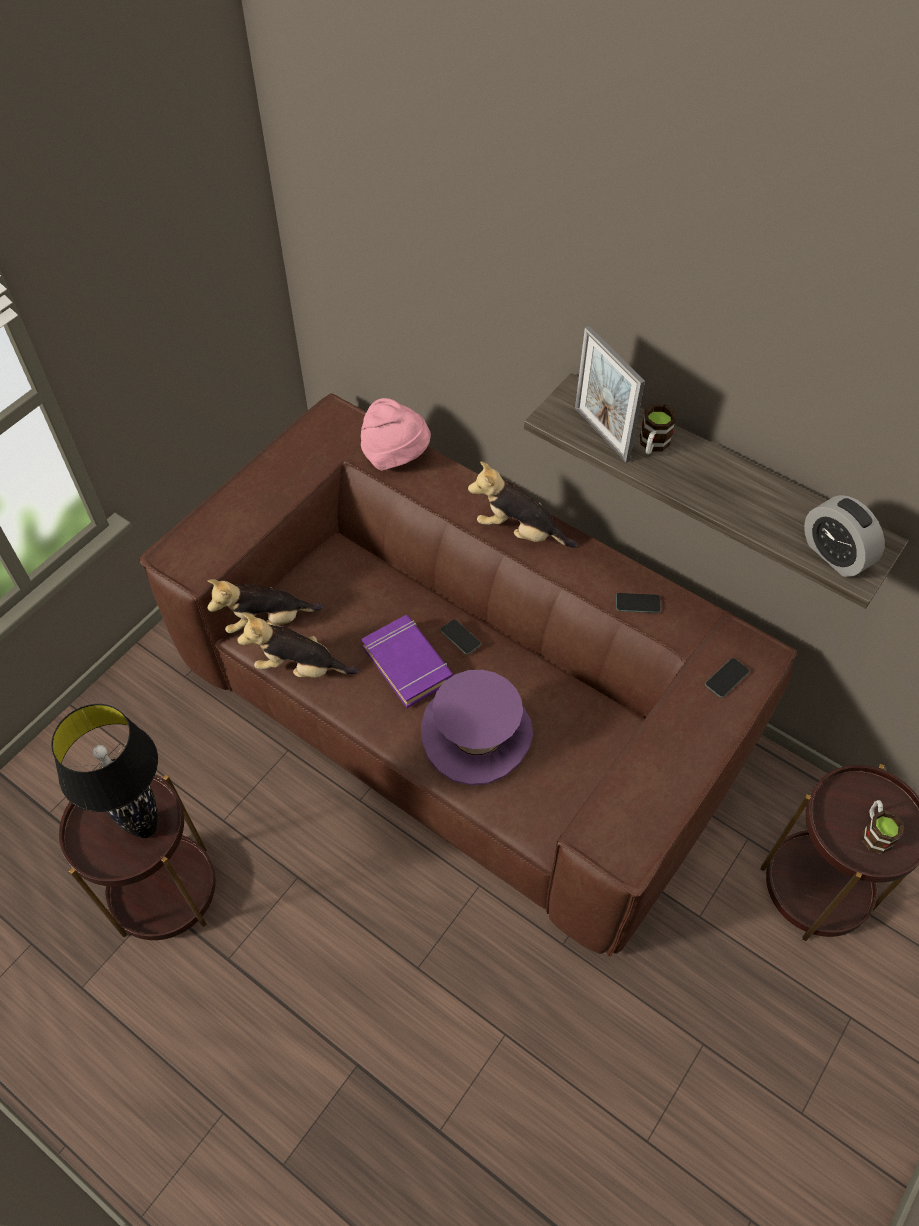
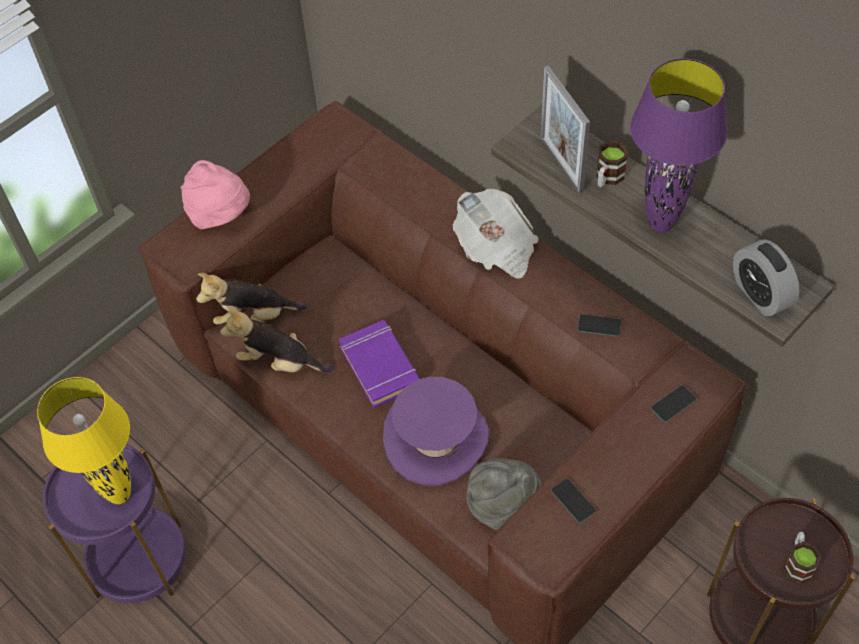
camera: 10 degrees right, 0 degrees up
(145, 828) = (120, 496): black table lamp -> yellow table lamp
(164, 891) = (138, 560): brown side table -> purple side table
(395, 456) = (388, 167): pink hat -> pink hat (220, 215)
(460, 637) = (433, 345): phone -> phone (573, 501)
(519, 531) = (496, 248): plush toy -> newspaper
(556, 799) = (502, 505): none -> grey hat
(718, 489) = (661, 224): none -> purple table lamp

